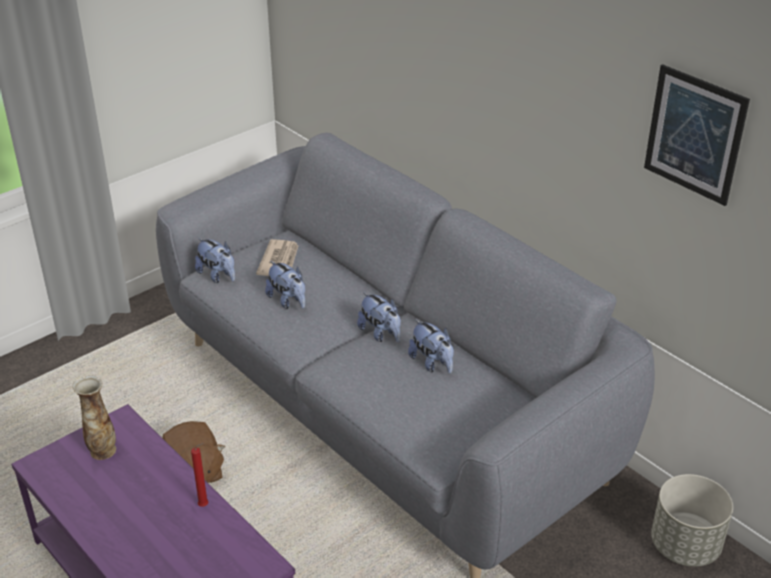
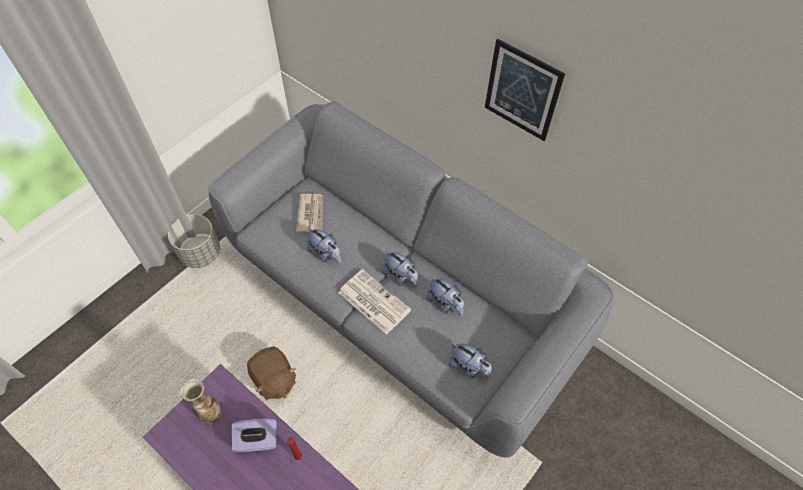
camera: 10 degrees left, 20 degrees up
(154, 483) = (257, 440): none -> purple tissue box
(218, 276) = (266, 233): plush toy -> plush toy (468, 367)
(338, 351) = (373, 301): none -> newspaper
(685, 546) = (620, 395): grey planter -> grey planter (201, 253)
(694, 134) = (675, 162): picture -> picture (522, 91)

